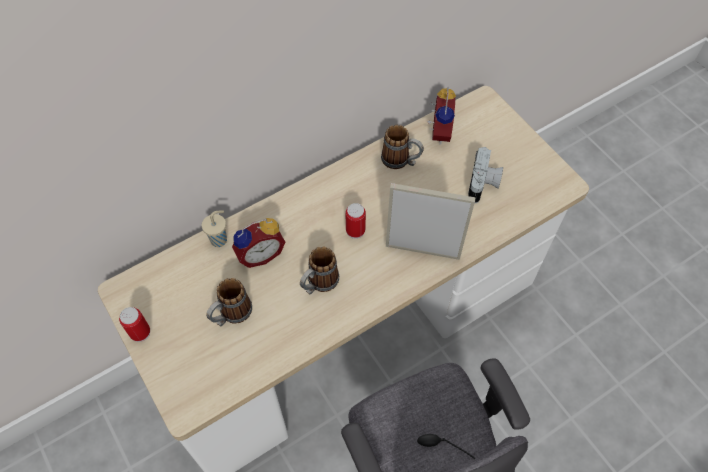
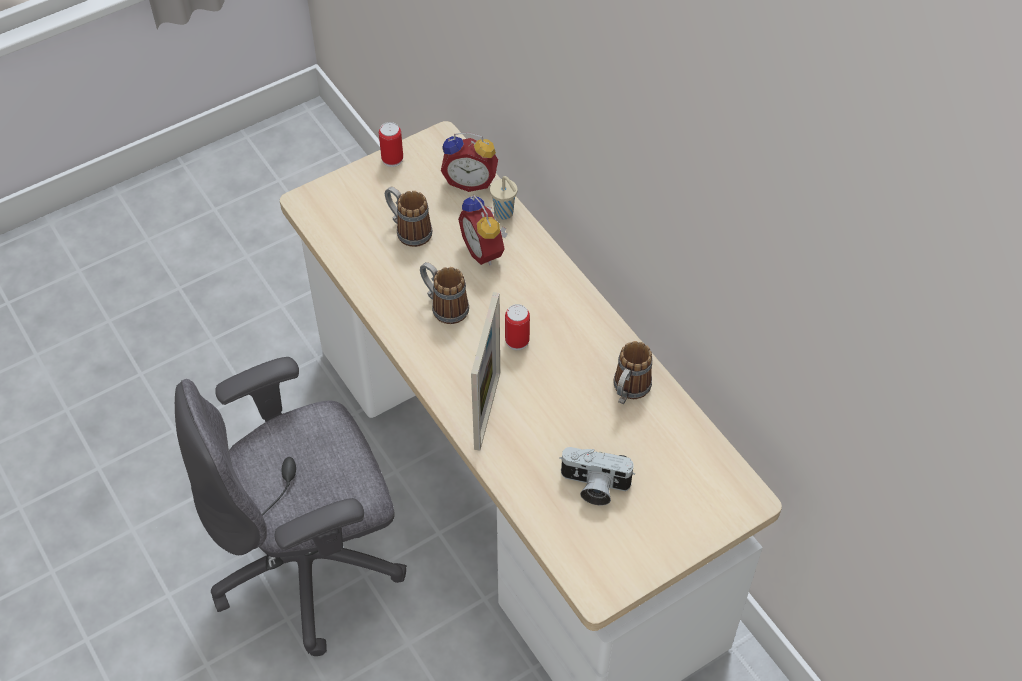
camera: 90 degrees right, 5 degrees down
(437, 132) = (682, 436): alarm clock -> alarm clock (470, 180)

